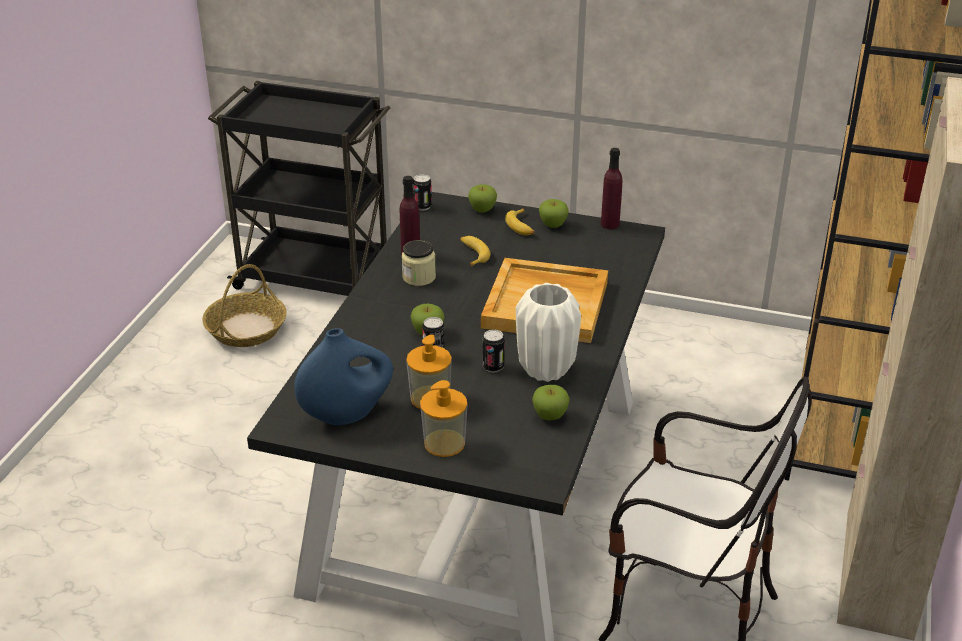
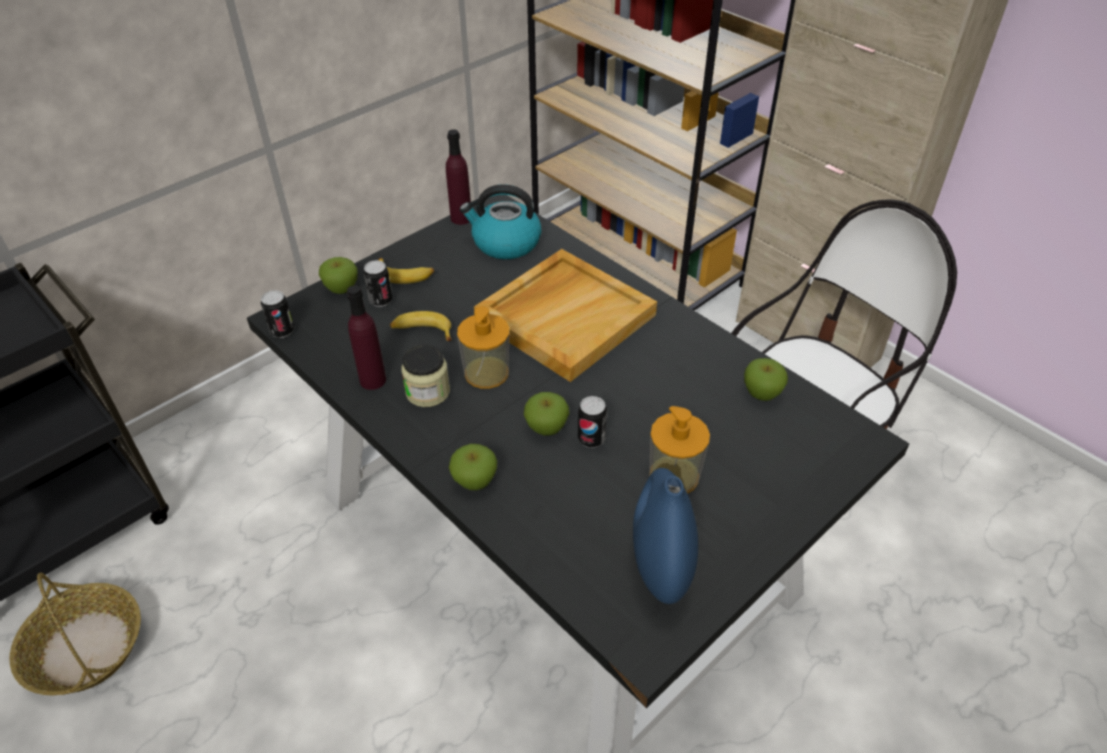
camera: 60 degrees left, 10 degrees up
(444, 443) = (765, 496): soap dispenser -> soap dispenser (486, 372)
(493, 367) = (649, 401): can -> can (381, 300)
(545, 370) = (681, 365): white vase -> none
(553, 225) = (425, 253): apple -> apple (475, 481)
(602, 252) = (505, 243): none -> kettle

